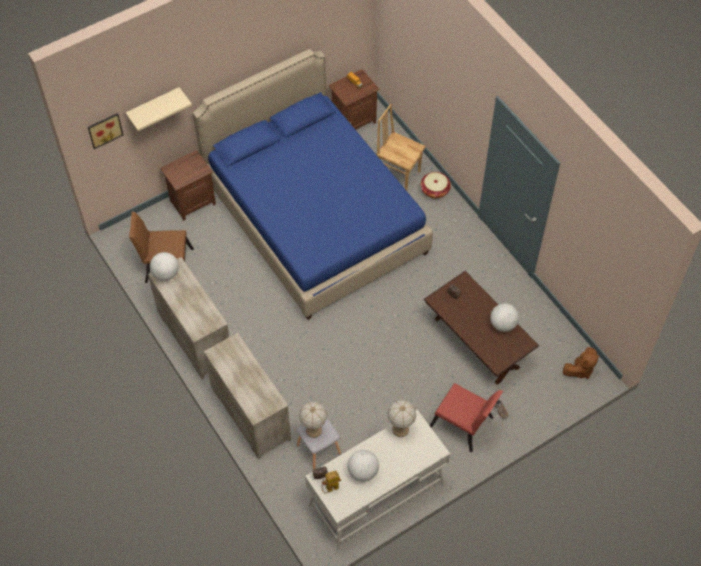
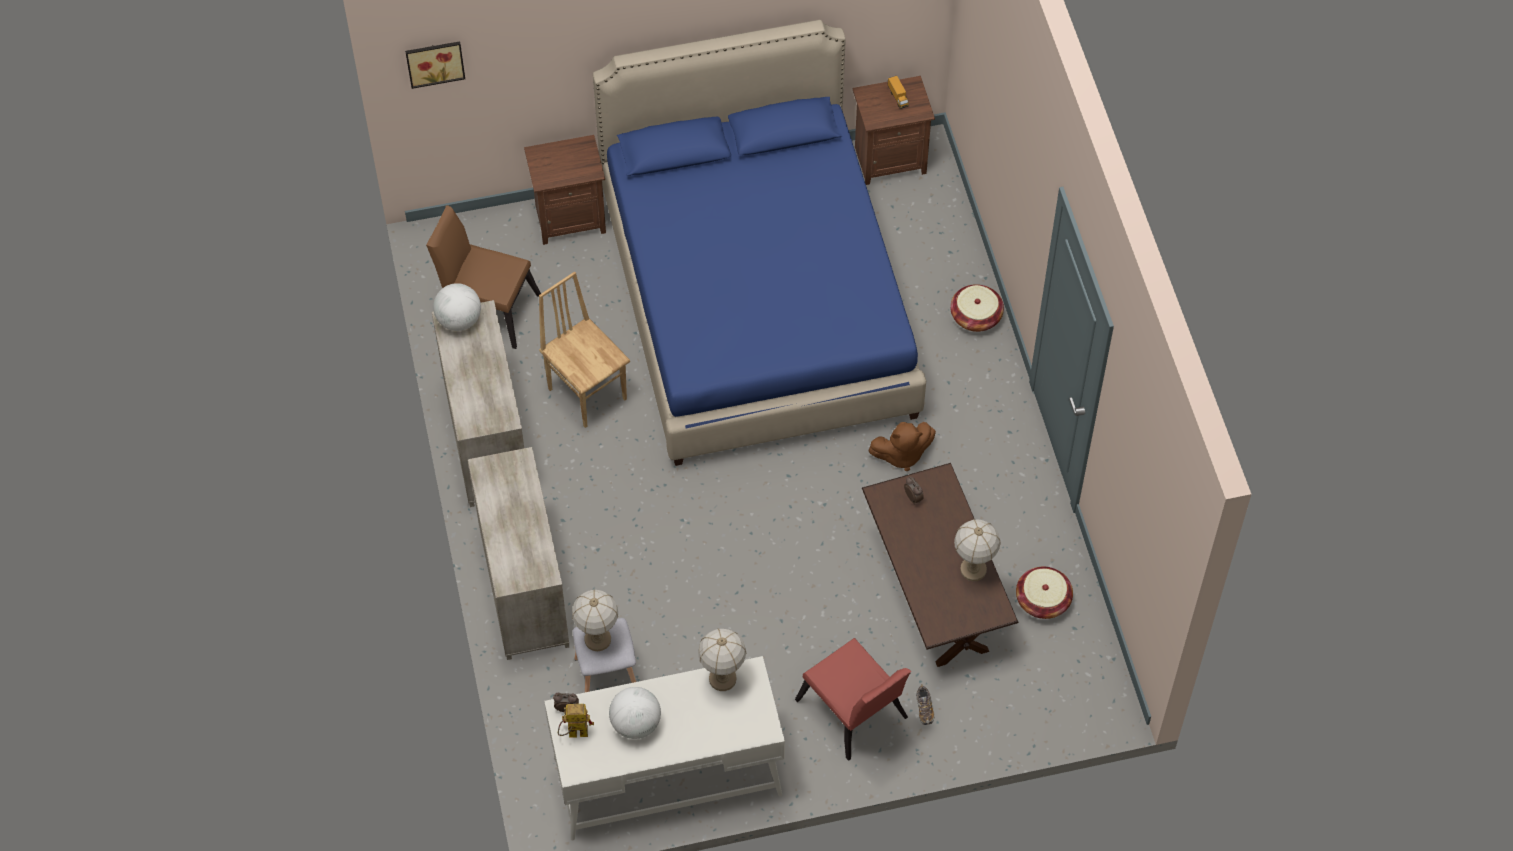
camera: 20 degrees right, 0 degrees up
(153, 106) = (525, 47): beige shelf -> none
(398, 174) = (926, 271): brown chair -> brown chair (588, 393)
(503, 324) = (973, 569): globe -> table lamp
(536, 330) = (1042, 600): none -> basket
(580, 369) = (1087, 687): brown plush toy -> brown plush toy (901, 454)

